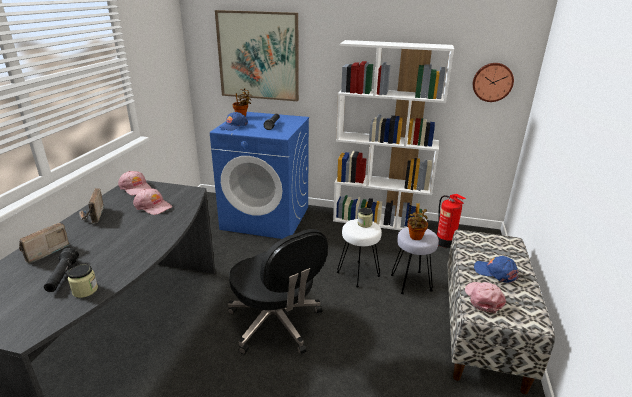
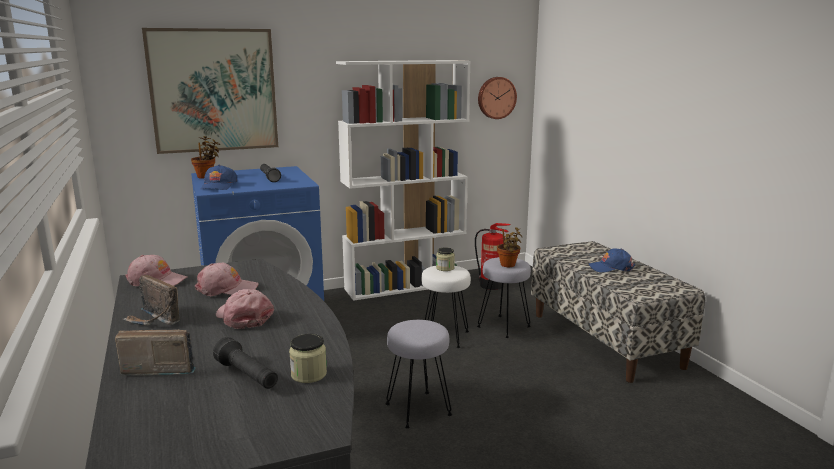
camera: 35 degrees left, 10 degrees down
(44, 252) = (159, 368): radio -> radio turned 90 degrees clockwise
(276, 323) = (418, 410): black office chair -> grey stool
(483, 299) = (629, 286): pink cap -> pink cap (244, 317)

